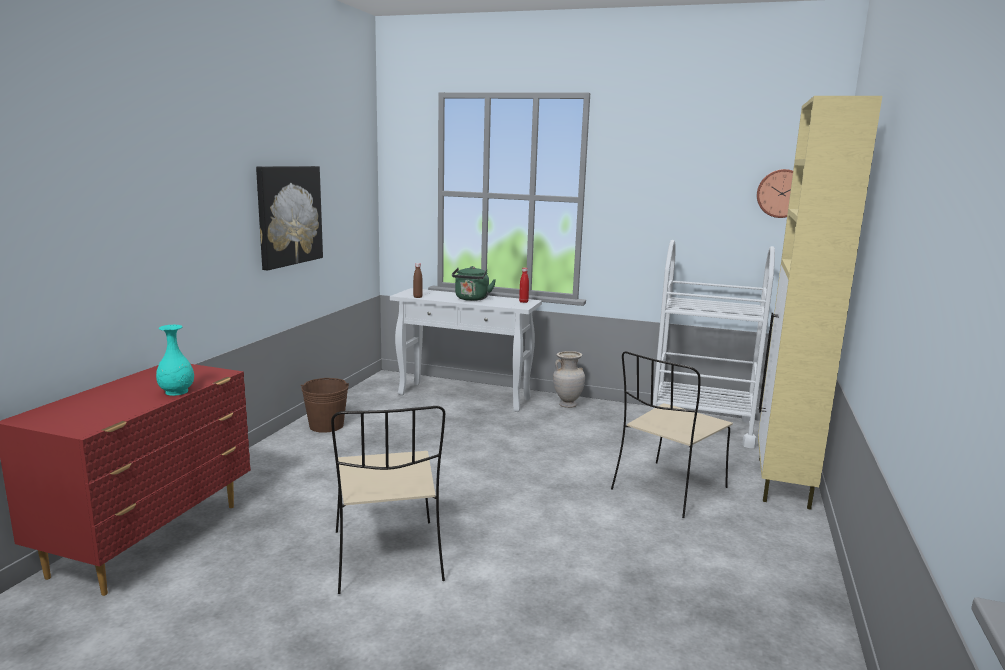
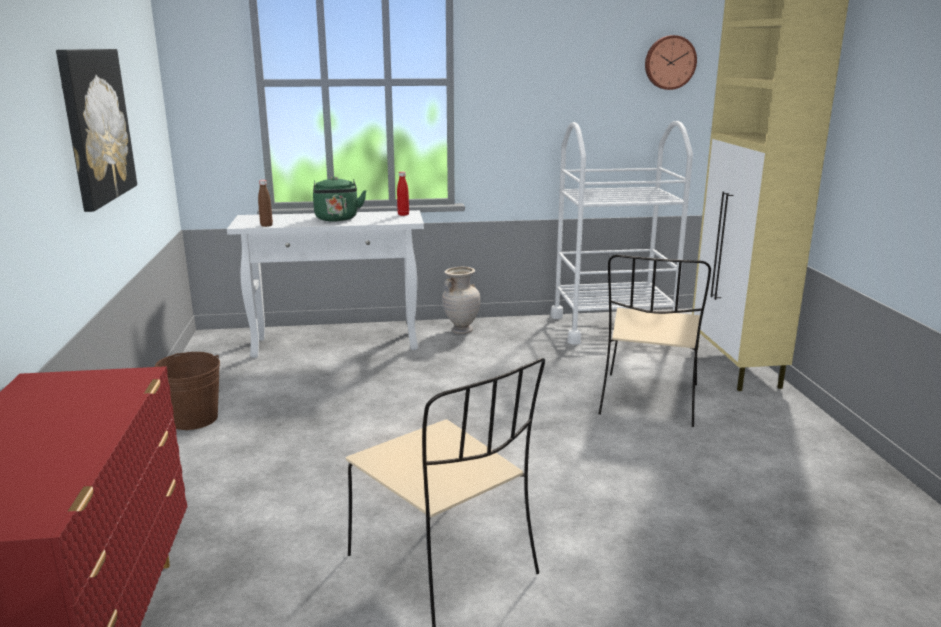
camera: 25 degrees left, 5 degrees up
(176, 392) = (107, 419): turquoise vase -> none

